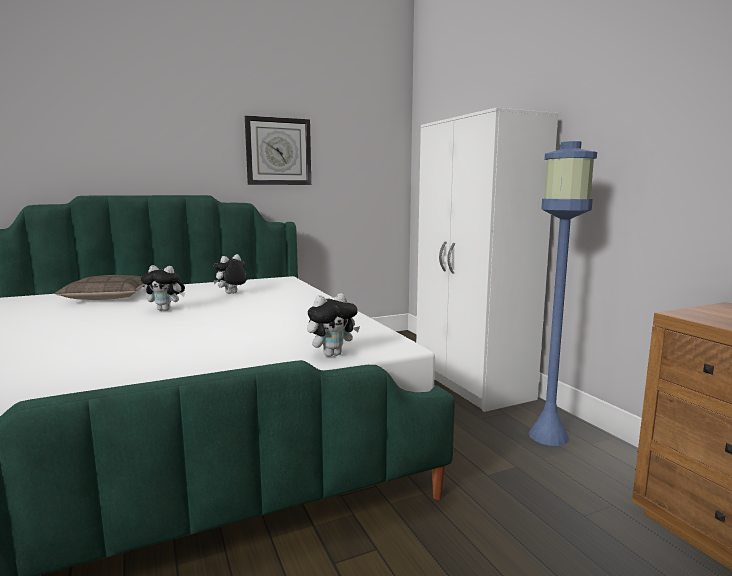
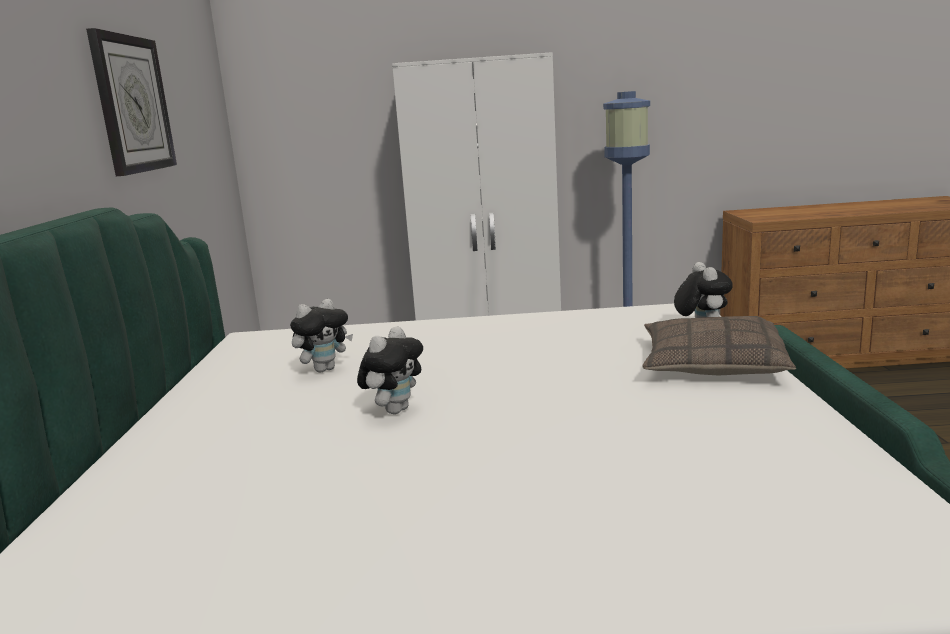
camera: 65 degrees left, 5 degrees up
(109, 296) = (185, 470): pillow -> pillow (711, 363)
(231, 294) = (324, 369): plush toy -> plush toy turned 105 degrees counterclockwise

